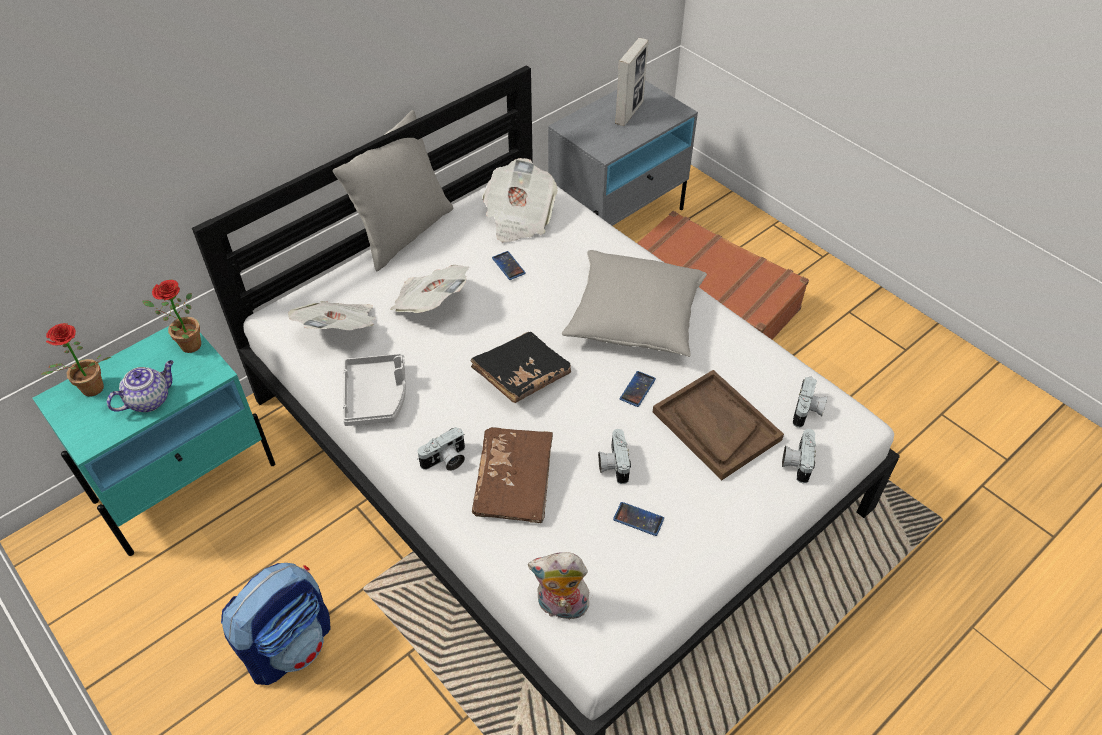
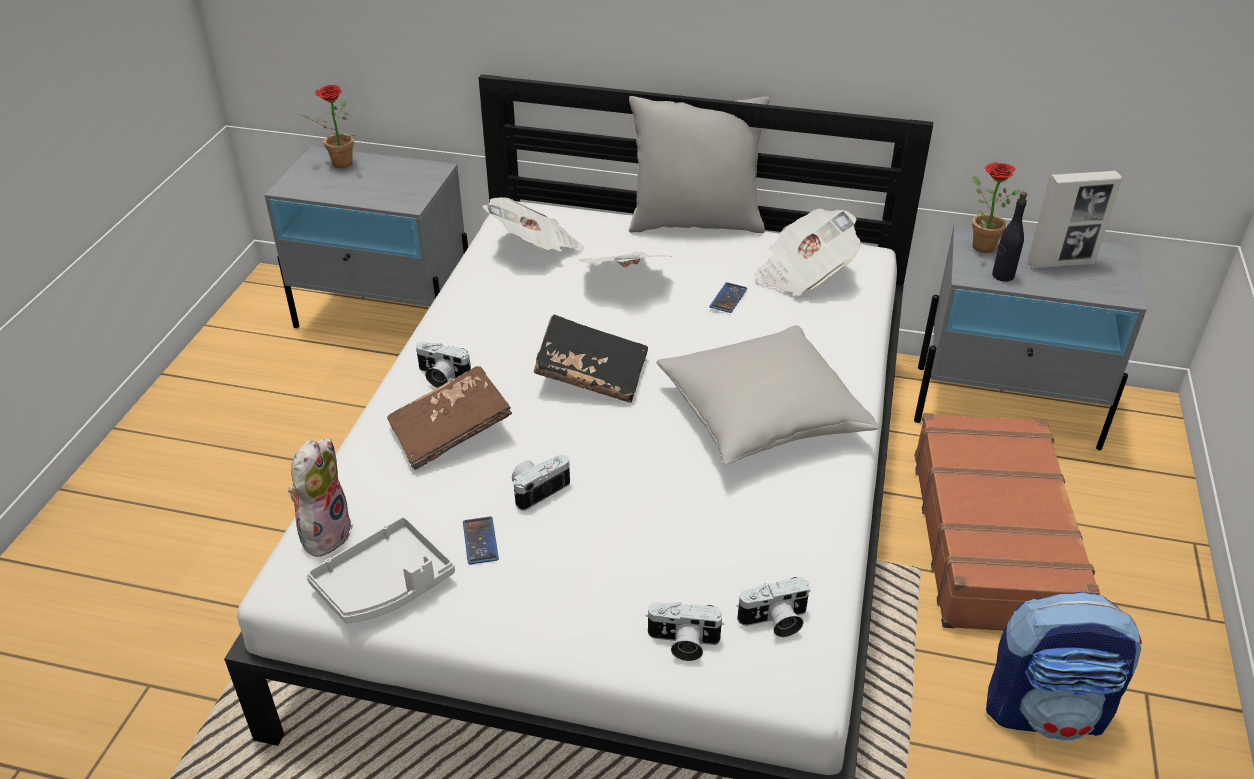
camera: 55 degrees right, 10 degrees down
(150, 399) = (354, 191): teapot -> none
(186, 345) = (425, 178): potted plant -> potted plant (979, 244)
(186, 482) = (385, 315): turquoise nightstand -> grey nightstand
(290, 644) = (271, 458): backpack -> backpack (1046, 710)
(376, 396) = (479, 302): grey tray -> grey tray (385, 585)
(561, 607) = (324, 532): plush toy -> plush toy turned 45 degrees clockwise
(618, 140) = (1002, 275): none -> black bottle
(637, 389) = (660, 462): phone -> none
(716, 425) = (670, 547): brown tray -> none
(796, 462) = (682, 643): camera -> camera turned 150 degrees counterclockwise

